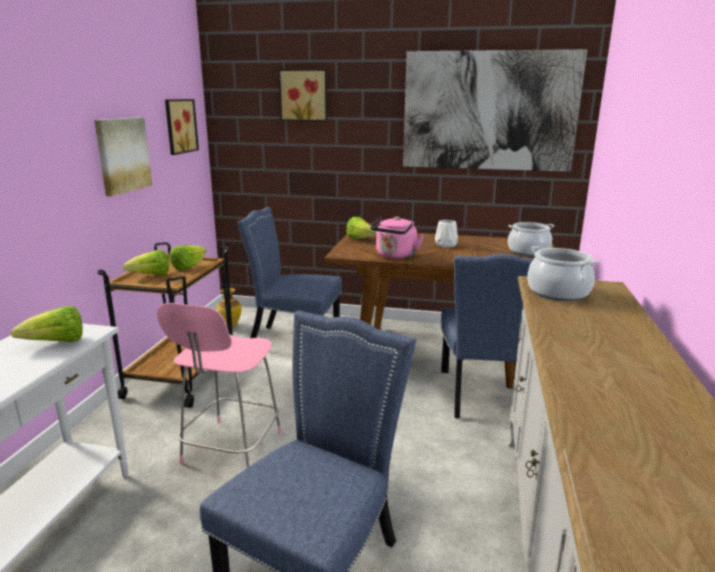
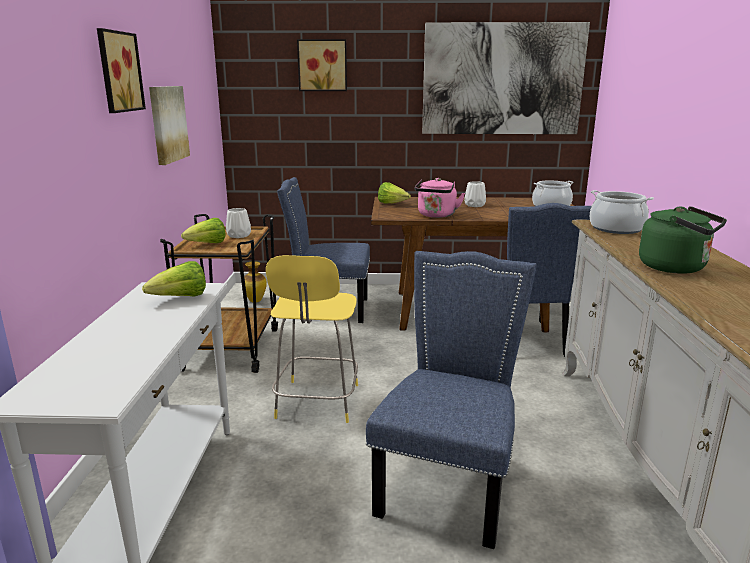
camera: 10 degrees left, 0 degrees up
(179, 126) = (202, 96): picture -> picture (117, 72)
(188, 267) = (238, 235): lettuce -> white vase
(230, 450) = (317, 403): pink stool -> yellow stool
(588, 358) = (676, 268): none -> green kettle

